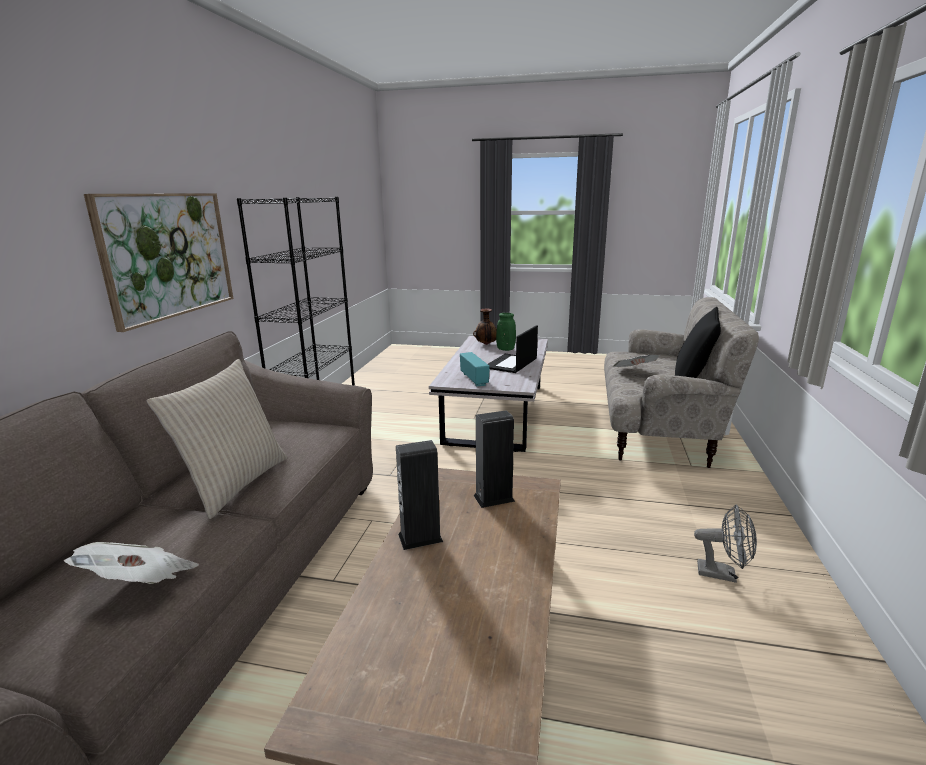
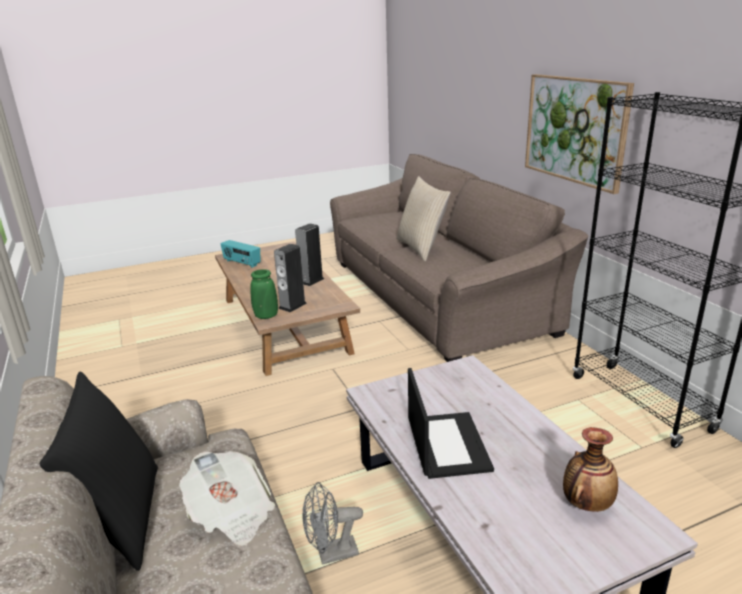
camera: 145 degrees right, 5 degrees up
(142, 583) = (375, 226): newspaper -> none
(474, 379) = (442, 384): radio -> radio (242, 263)
(505, 349) = (523, 498): green vase -> green vase (266, 316)
(723, 574) = (137, 409): grey fan -> grey fan (331, 554)

